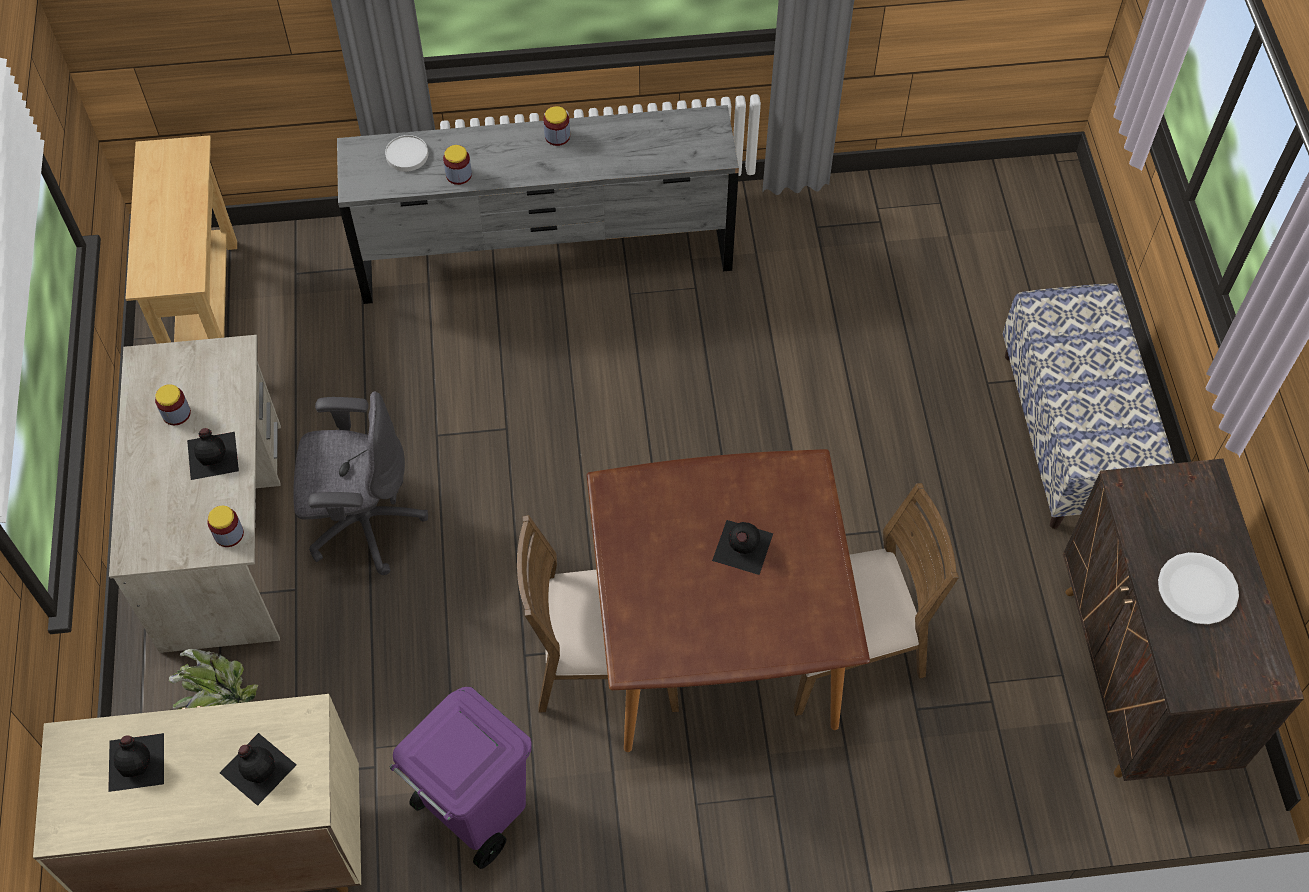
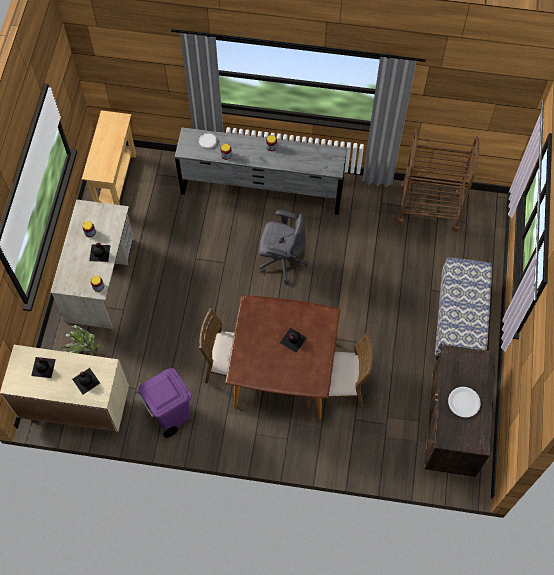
camera: 15 degrees right, 5 degrees up
(363, 522) = (157, 288): grey office chair -> grey office chair (282, 261)
(923, 214) = (429, 207): none -> brown cart

